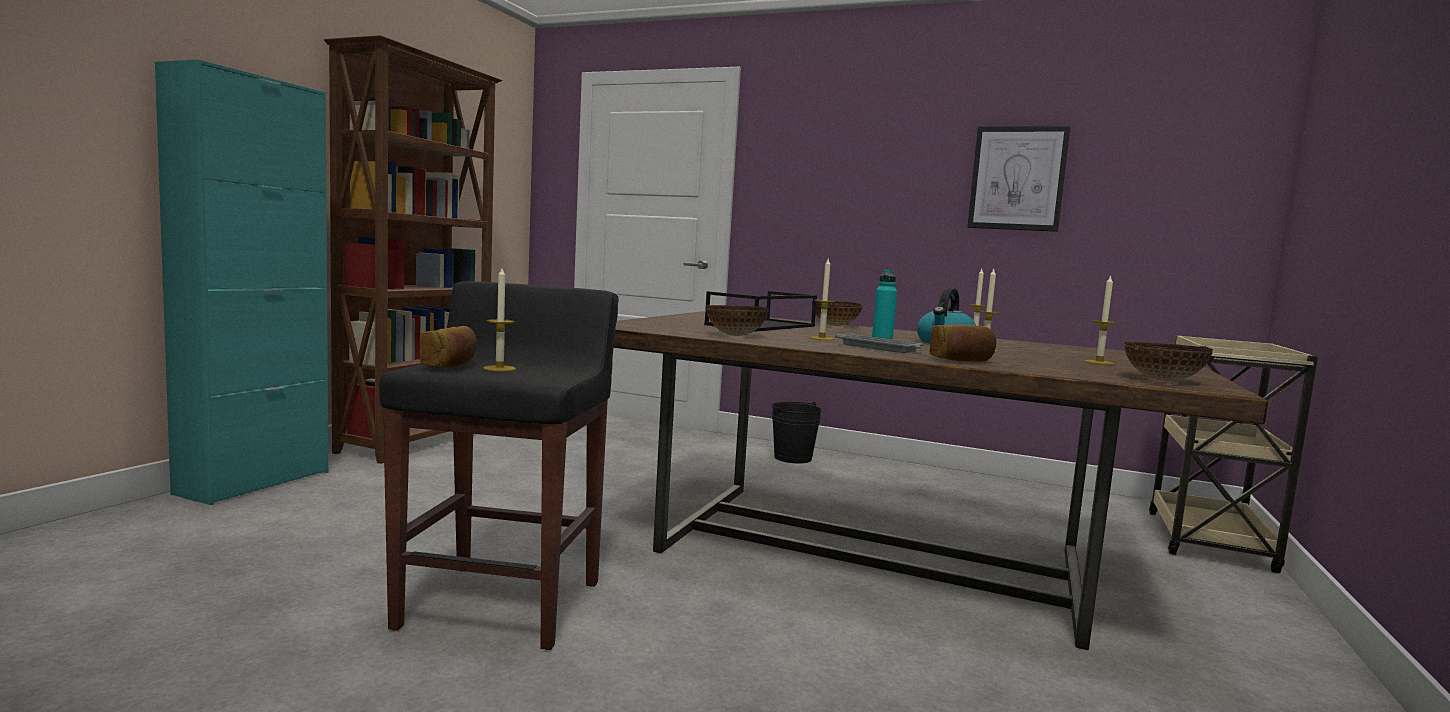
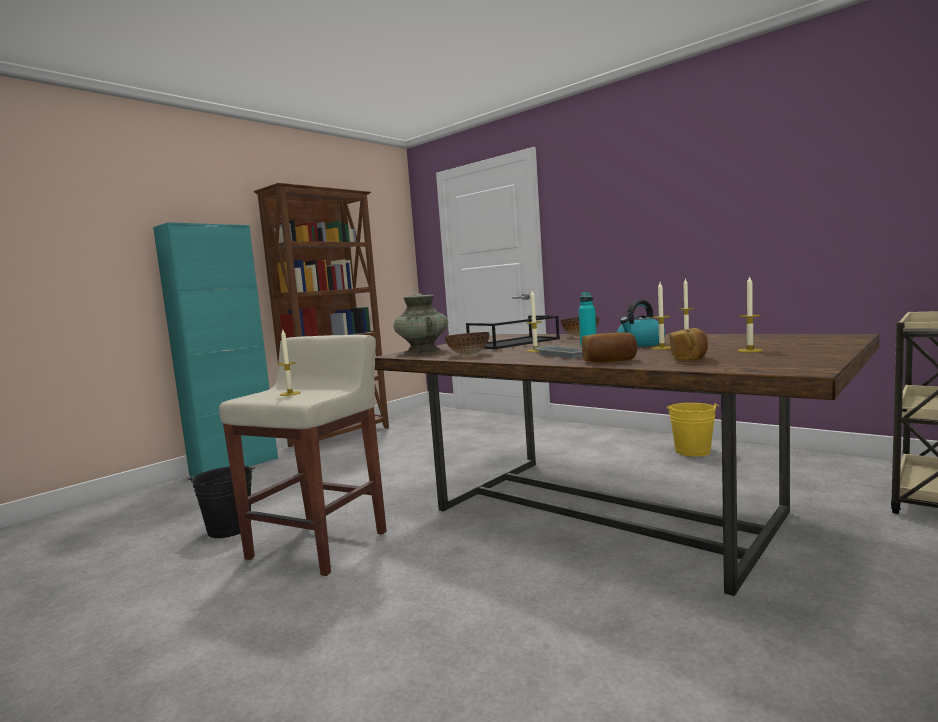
camera: 20 degrees right, 0 degrees up
(450, 365) = (265, 393): bread -> bread (689, 359)
(503, 603) = (320, 544): black stool -> beige stool
(648, 325) = (422, 352): none -> turquoise vase
(793, 458) = (595, 436): black bucket -> black bucket (229, 529)
(921, 480) = (692, 451): none -> yellow bucket
(1017, 178) = (755, 192): picture -> none
(1162, 380) = (768, 364): bowl -> none

